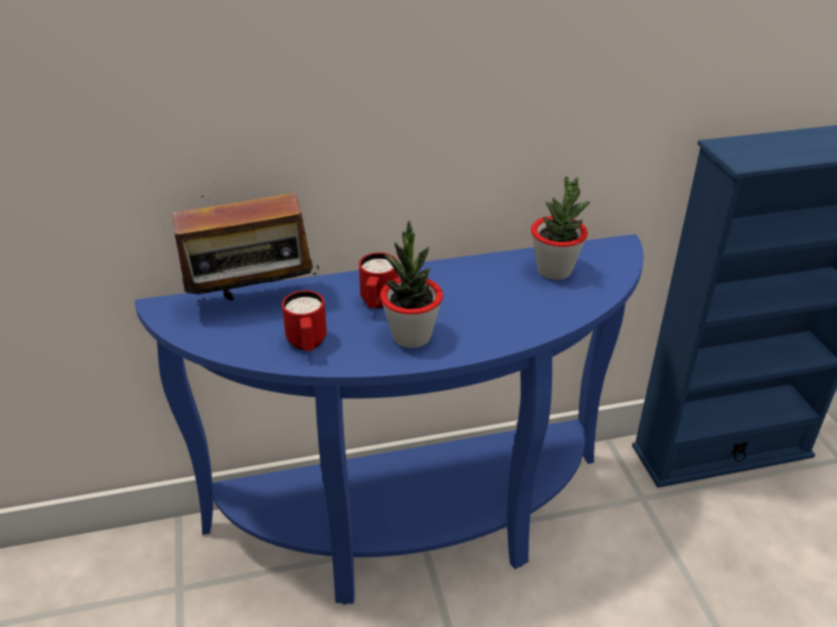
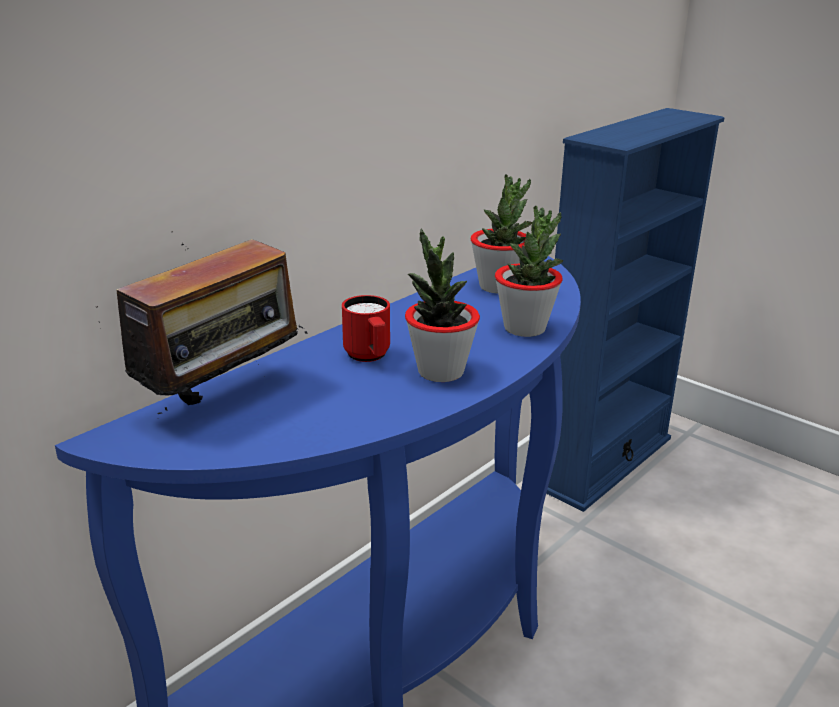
camera: 35 degrees left, 10 degrees down
(307, 345) = (342, 414): red mug -> none
(524, 320) = (525, 328): none -> potted plant

